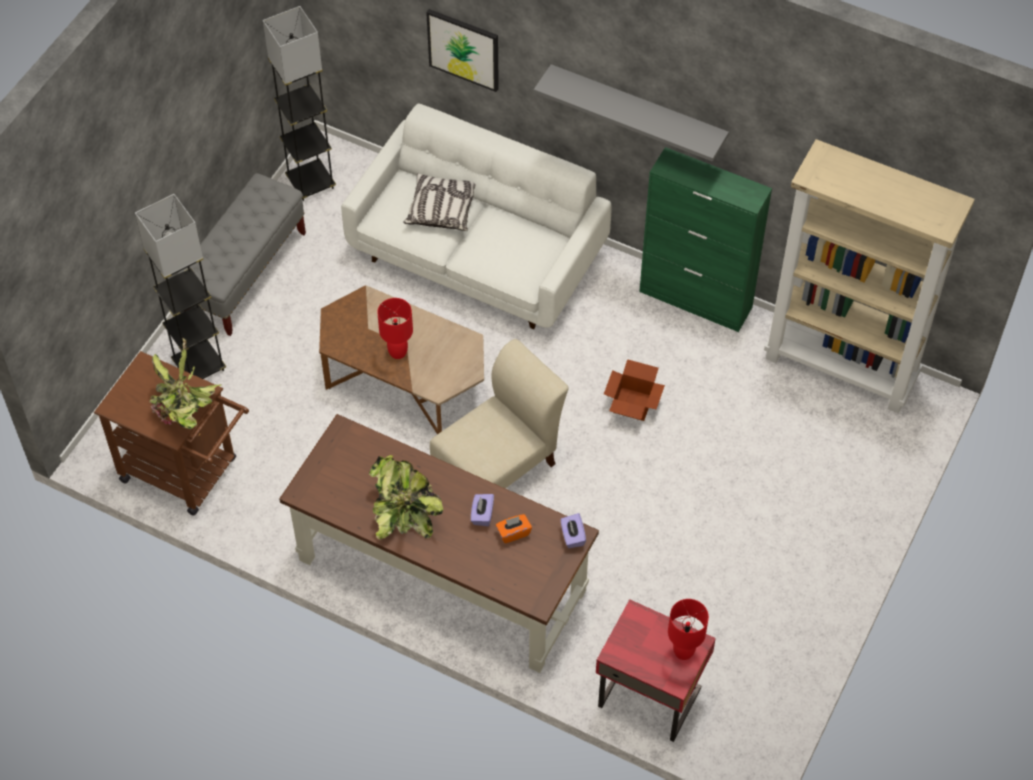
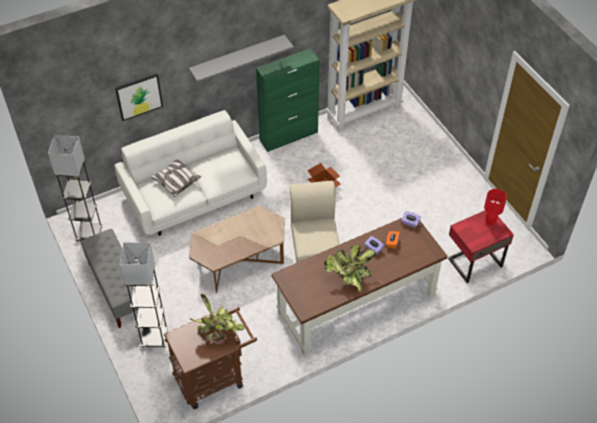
camera: 55 degrees left, 5 degrees down
(397, 352) = (241, 241): red table lamp -> none

